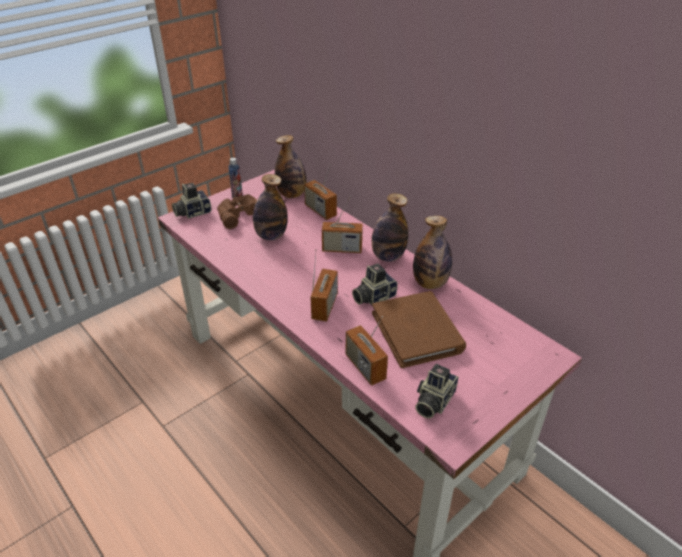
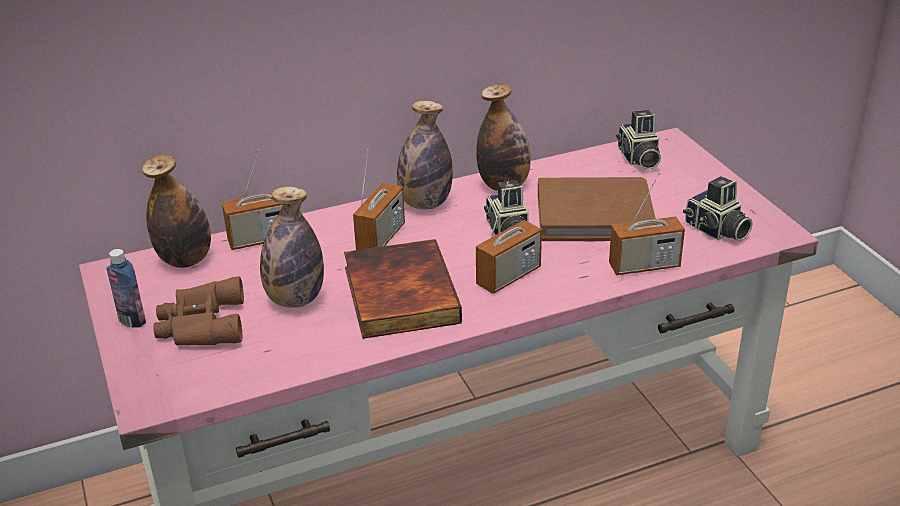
camera: 70 degrees left, 5 degrees down
(192, 212) = (142, 383): camera -> camera (638, 158)
(289, 268) = (398, 294): none -> book
(324, 306) = (508, 276): radio -> radio turned 105 degrees clockwise

